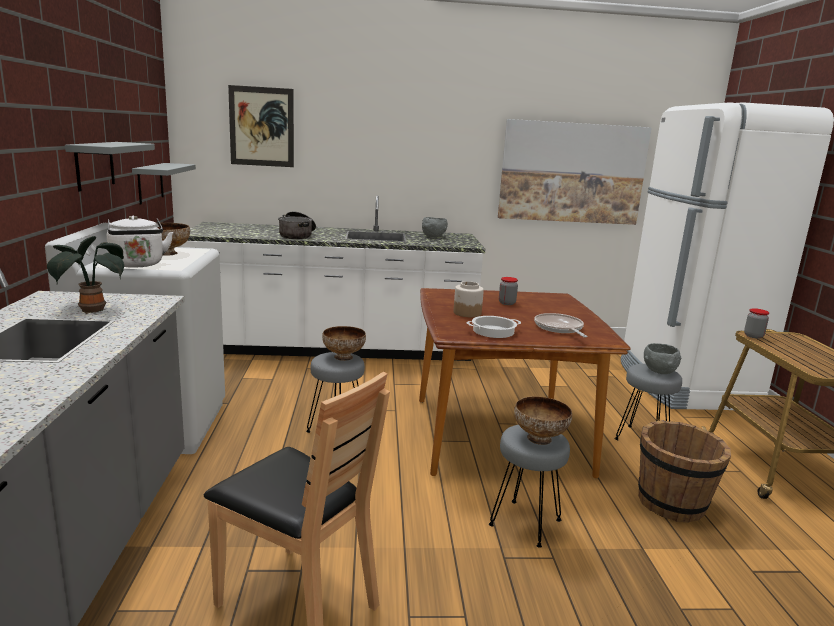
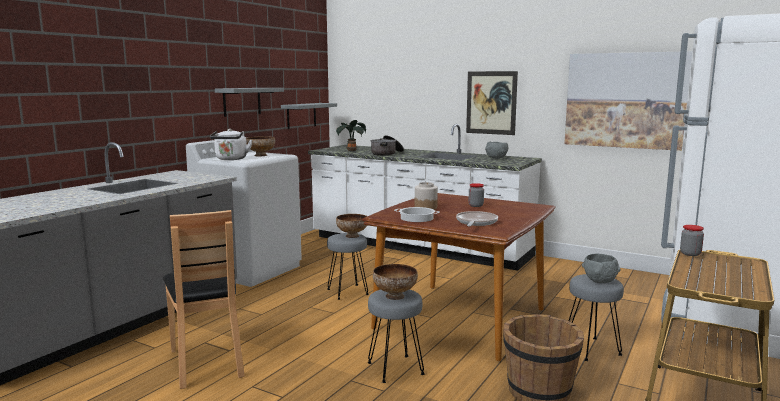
camera: 35 degrees right, 5 degrees down
(91, 310) = (178, 178): potted plant -> potted plant (351, 150)
(261, 127) = (382, 74): picture -> picture (491, 102)

